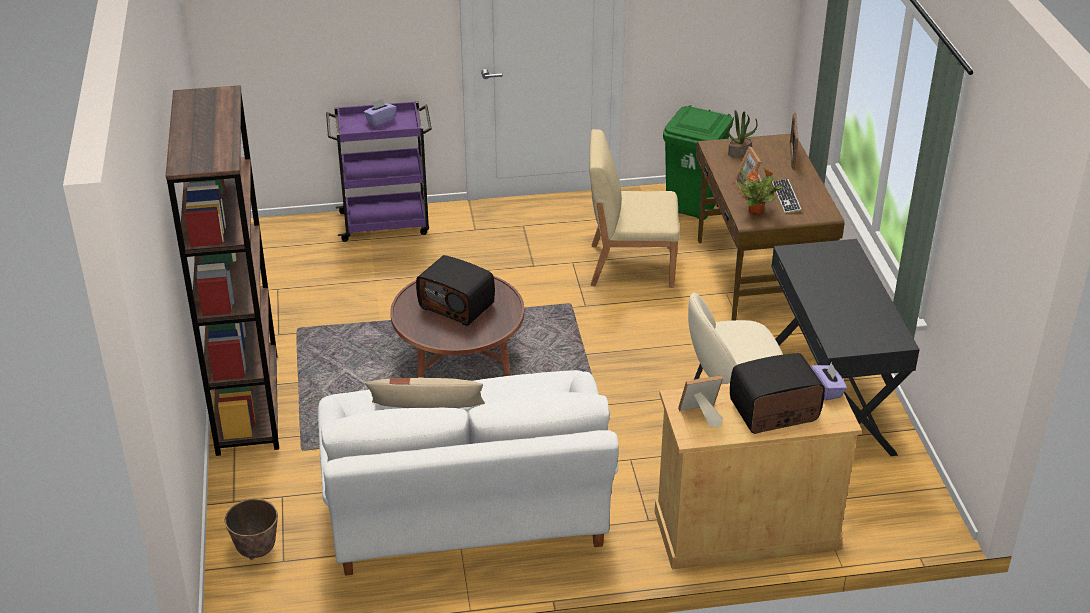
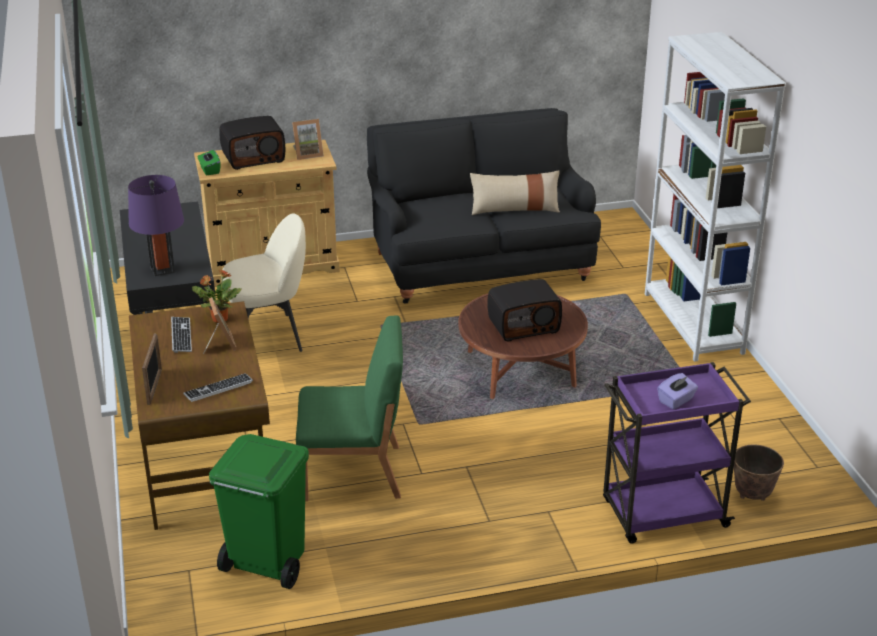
camera: 175 degrees right, 5 degrees down
(247, 403) = (693, 323): brown bookcase -> white bookcase
(256, 551) = (622, 240): planter -> planter (752, 495)
(457, 305) = (523, 325): radio -> radio turned 135 degrees clockwise
(467, 517) = (479, 262): white sofa -> black sofa
(630, 265) = (354, 473): beige chair -> green chair
(739, 152) = (218, 388): potted plant -> keyboard
(827, 390) = (209, 170): purple tissue box -> green tissue box
(830, 260) = (162, 269): none -> purple table lamp

